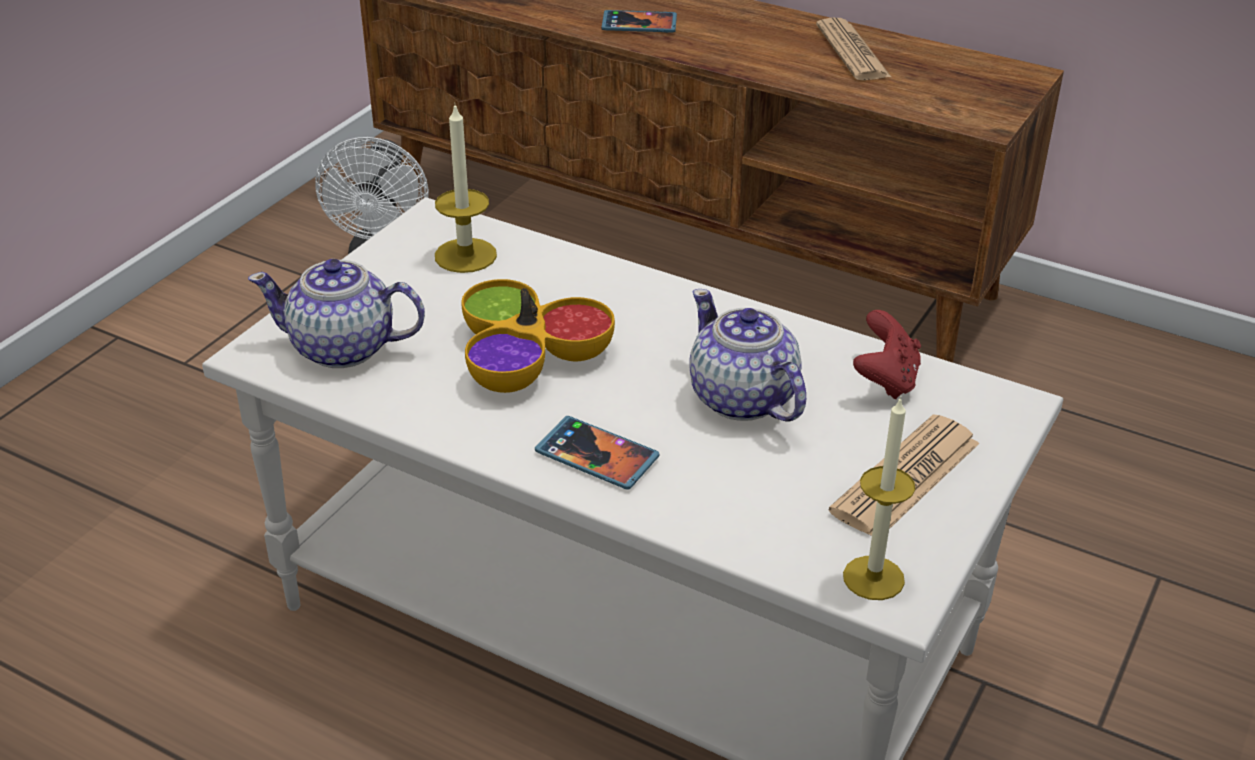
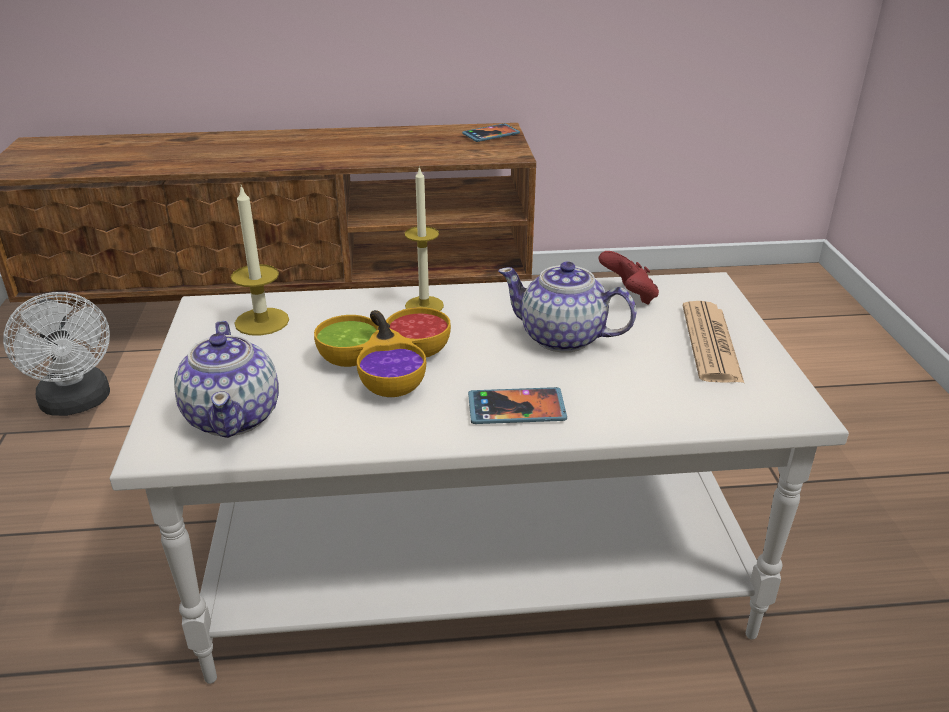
camera: 35 degrees left, 5 degrees down
(344, 348) = (234, 416): teapot -> teapot turned 75 degrees counterclockwise
(639, 24) = (231, 157): phone -> phone (491, 135)
(852, 51) = (390, 140): newspaper -> none
(873, 578) = (771, 405): candle -> candle (424, 306)

